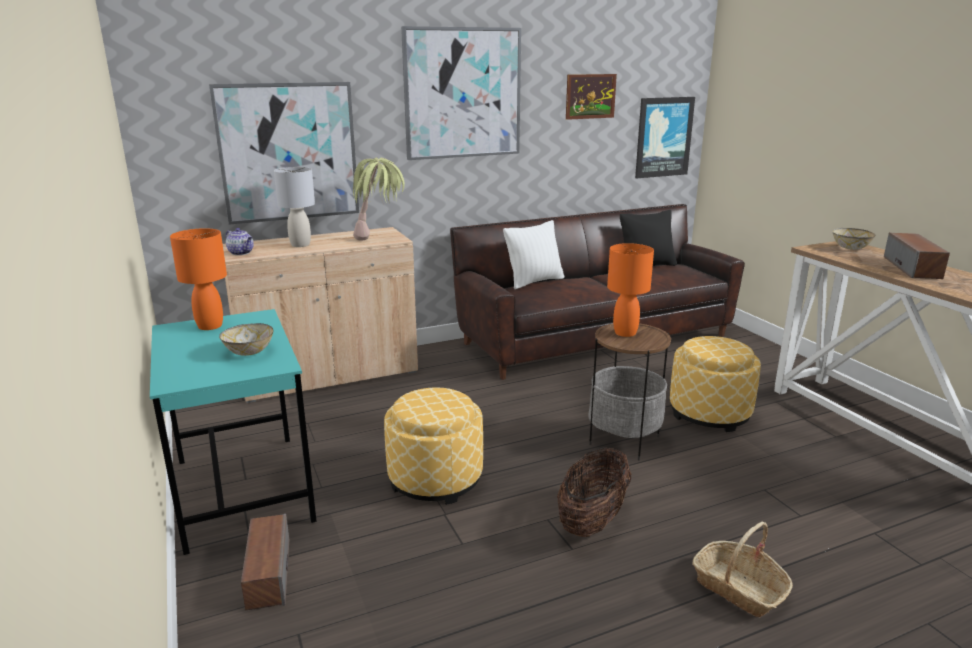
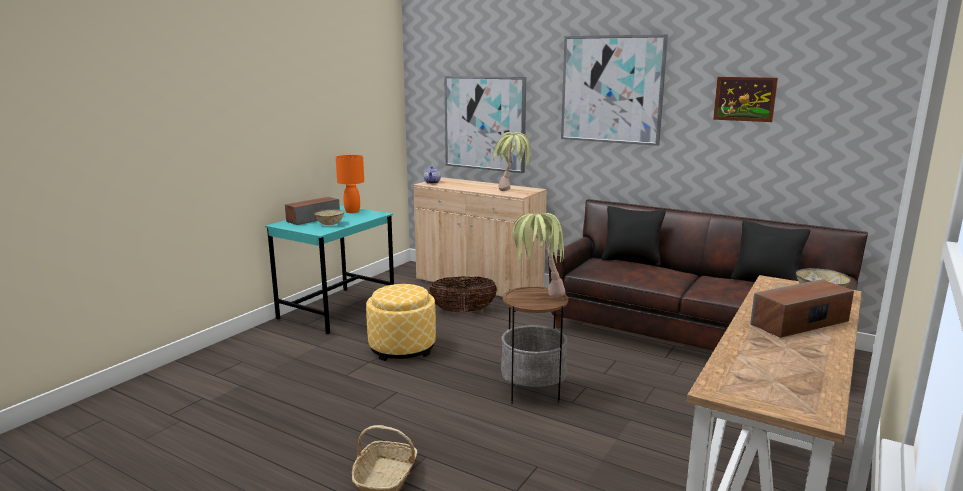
camera: 55 degrees right, 5 degrees down
(268, 573) = (278, 339): speaker -> speaker (313, 218)
(300, 245) = (467, 185): grey table lamp -> none
(534, 281) = (631, 261): white pillow -> black pillow
(592, 520) = (411, 406): basket -> basket (463, 311)
(625, 332) = (536, 294): orange table lamp -> potted plant
(663, 137) = (846, 150): picture -> none
(709, 413) = (637, 416): ottoman -> none

